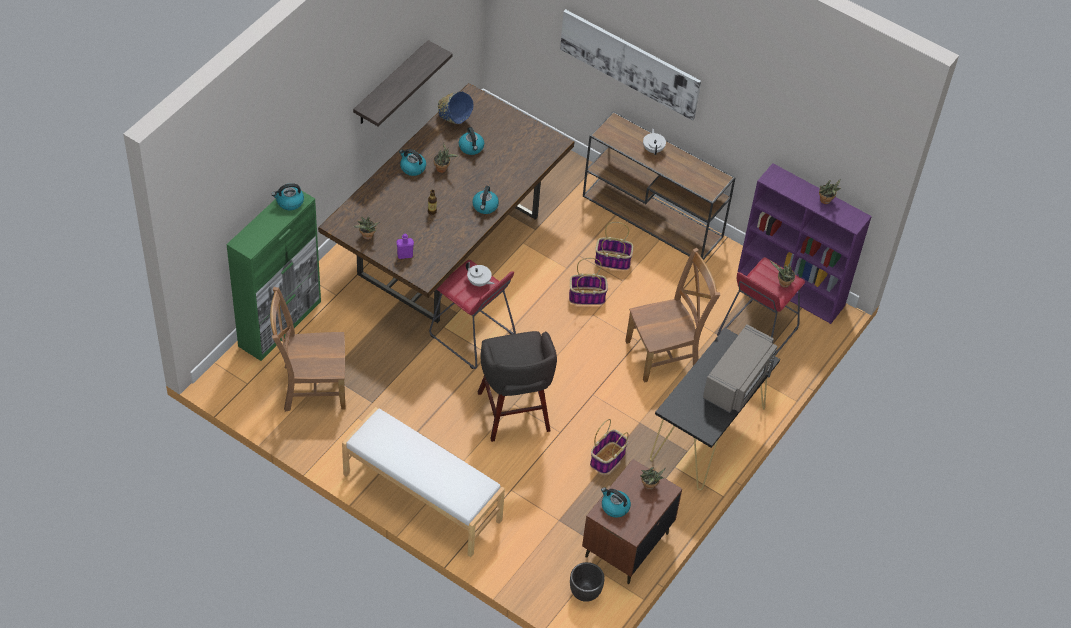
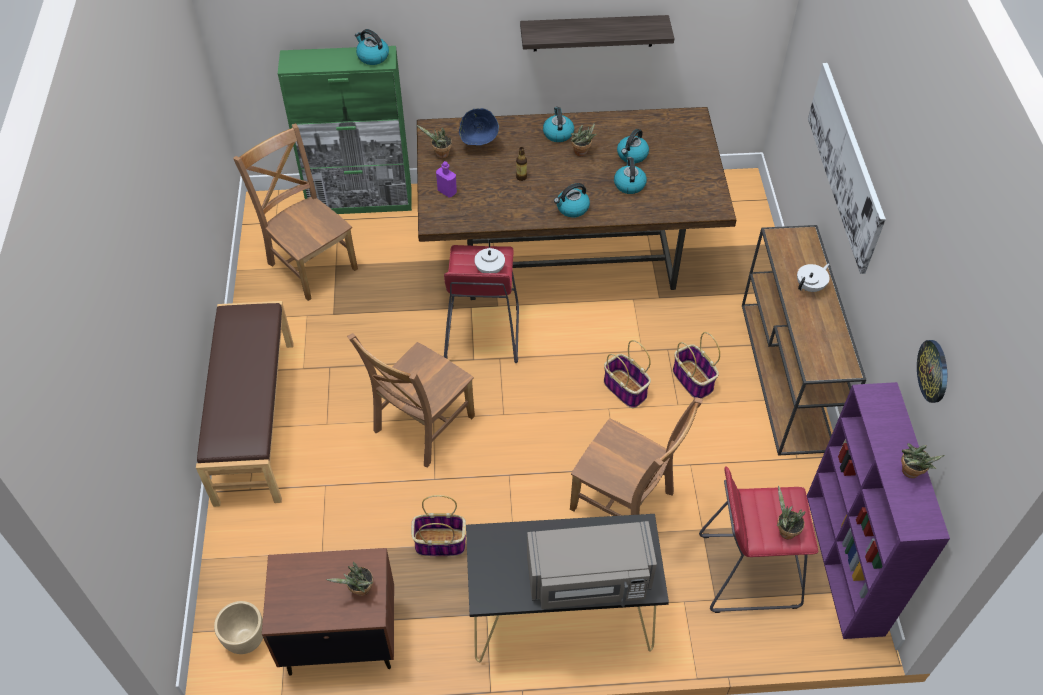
camera: 55 degrees right, 0 degrees up
(421, 498) = (254, 421): white bench -> brown bench
(454, 119) = (650, 124): blue bowl -> blue bowl (480, 143)
(514, 414) = (421, 426): grey stool -> brown chair
(585, 593) = (246, 640): black planter -> beige planter
(614, 507) = (302, 574): kettle -> kettle (629, 184)
(802, 141) = (934, 371): none -> wall clock

